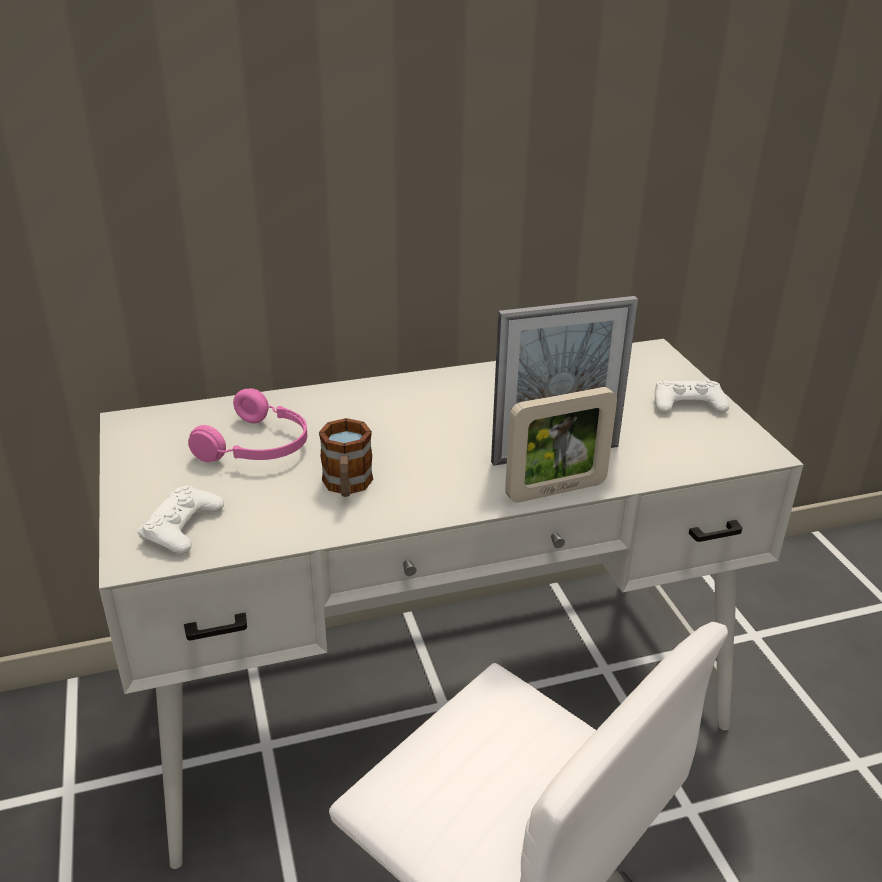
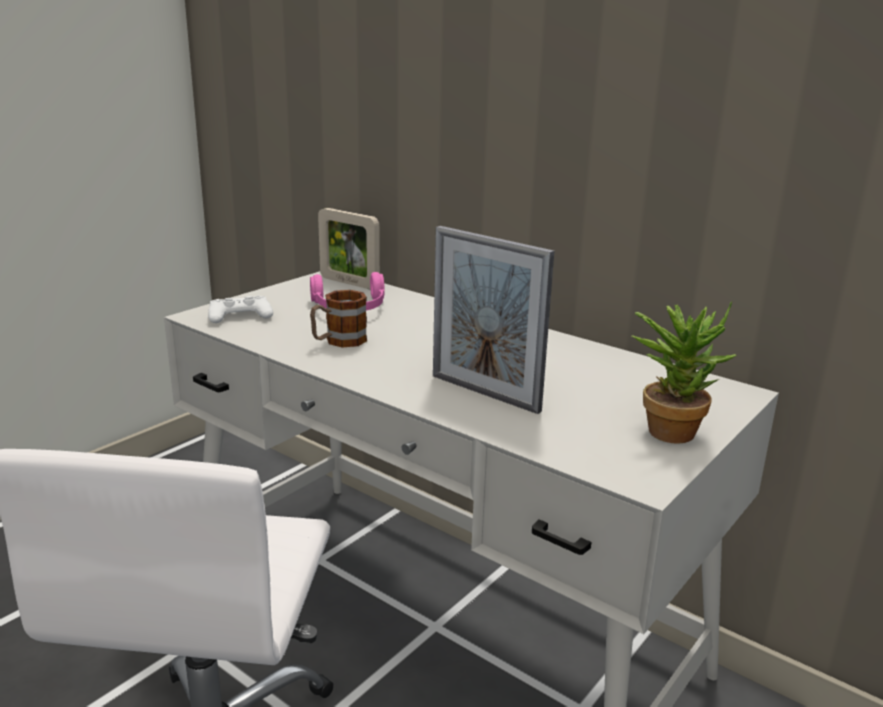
camera: 55 degrees right, 10 degrees down
(556, 490) = (431, 405): picture frame -> picture frame (349, 282)
(687, 404) = (670, 428): white game controller -> potted plant

